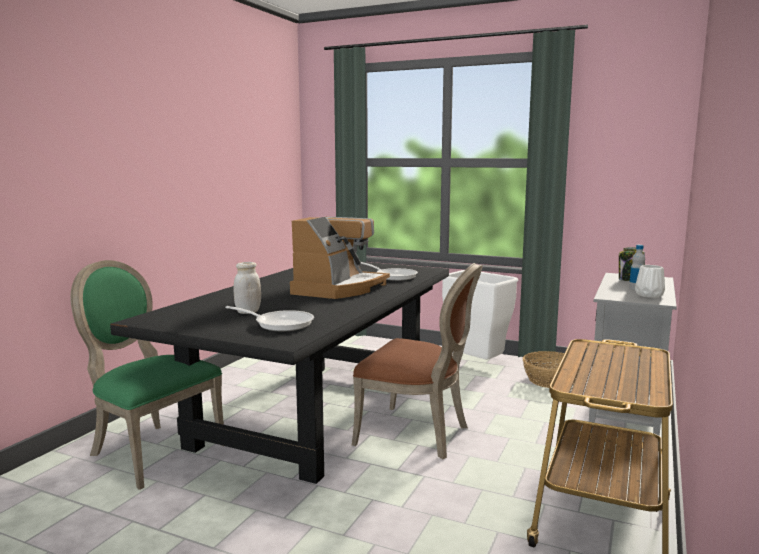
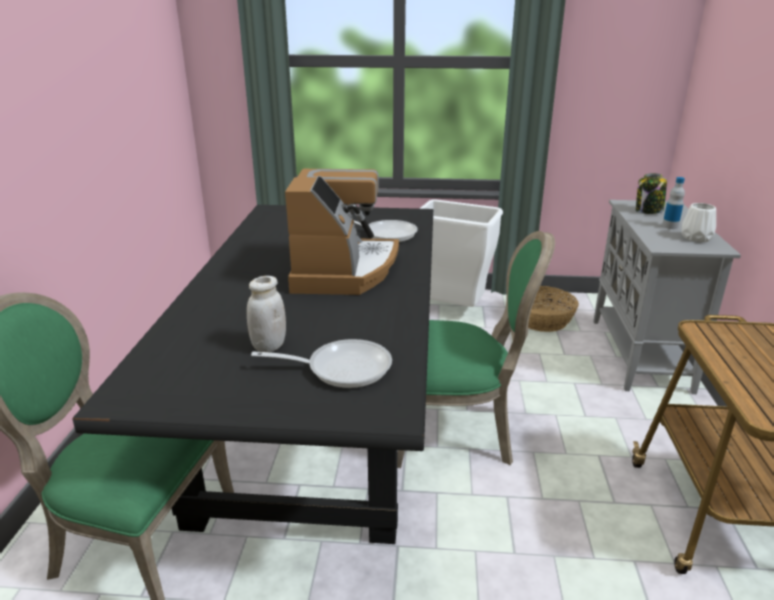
camera: 20 degrees left, 15 degrees up
(417, 434) = (458, 432): brown chair -> green chair

